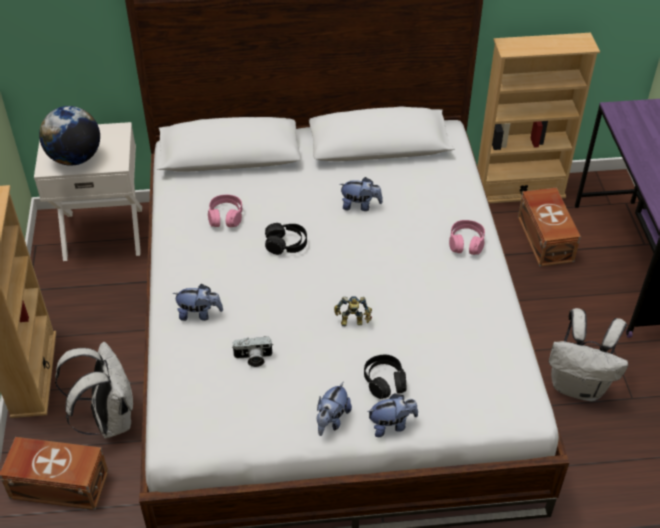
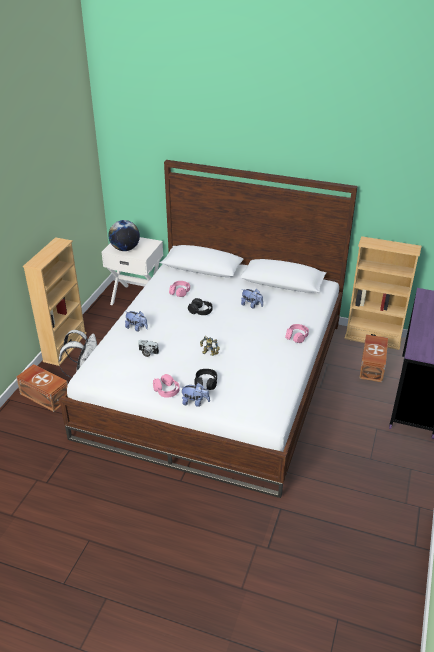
camera: 25 degrees right, 10 degrees down
(331, 420) = (166, 390): plush toy -> pink headphones
(579, 386) = (342, 442): white backpack -> none

